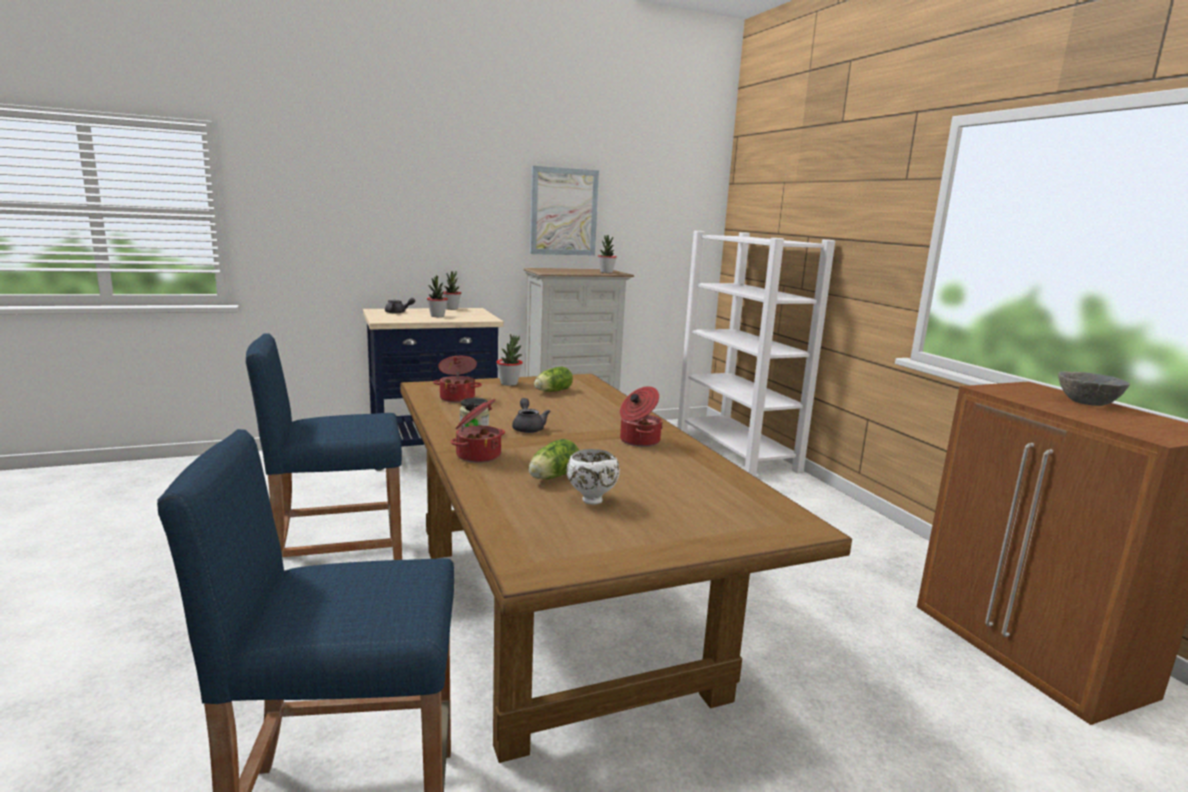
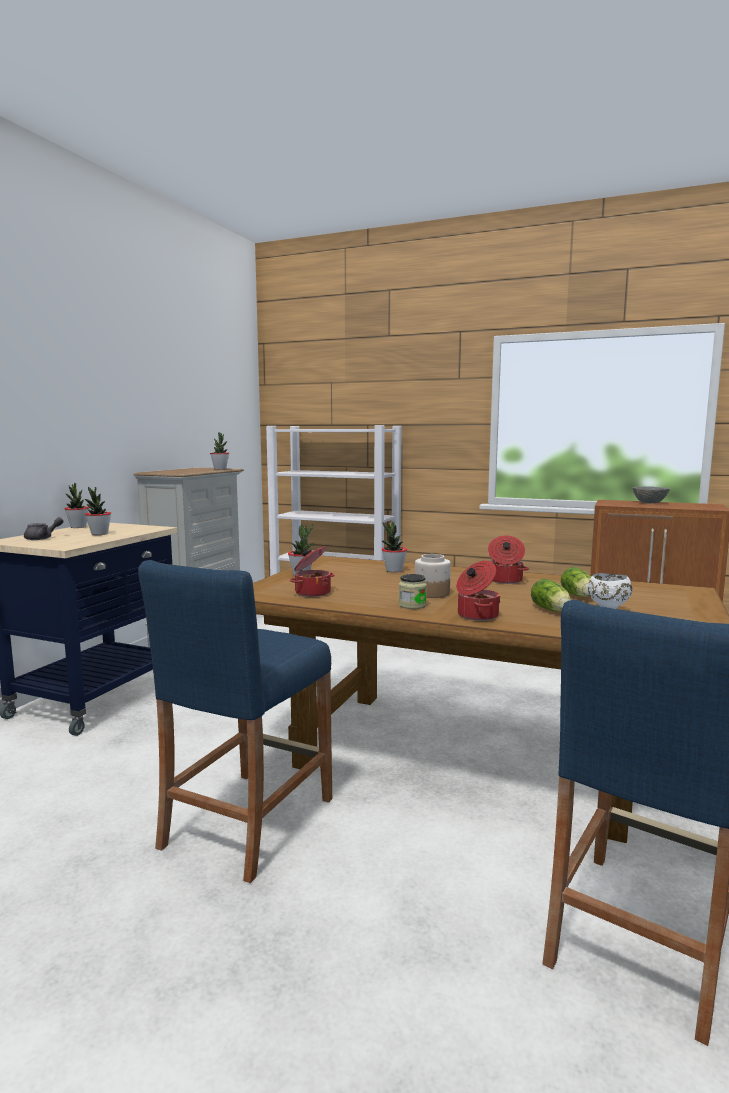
camera: 45 degrees left, 5 degrees down
(528, 428) = (431, 593): grey teapot -> jar
(551, 391) = (349, 571): lettuce -> lettuce (578, 596)
(563, 212) = (156, 412): picture -> none
(588, 401) = (394, 570): none -> potted plant

